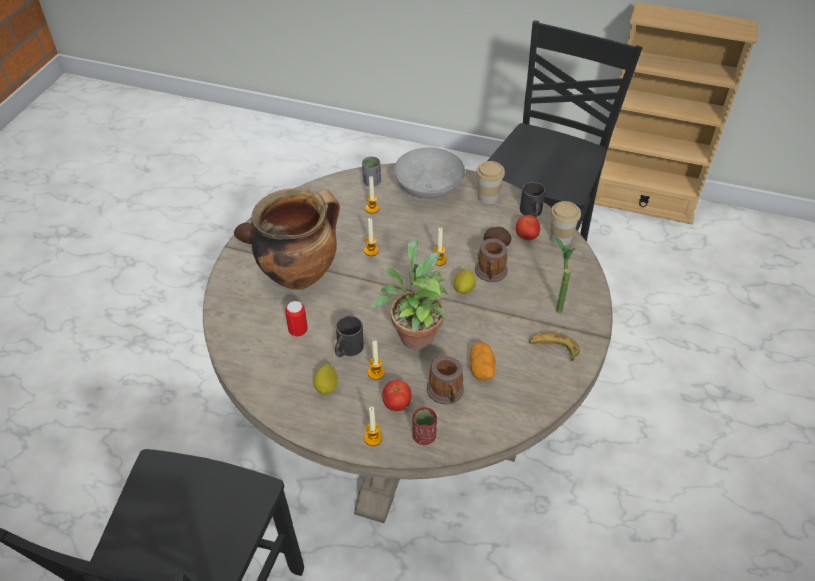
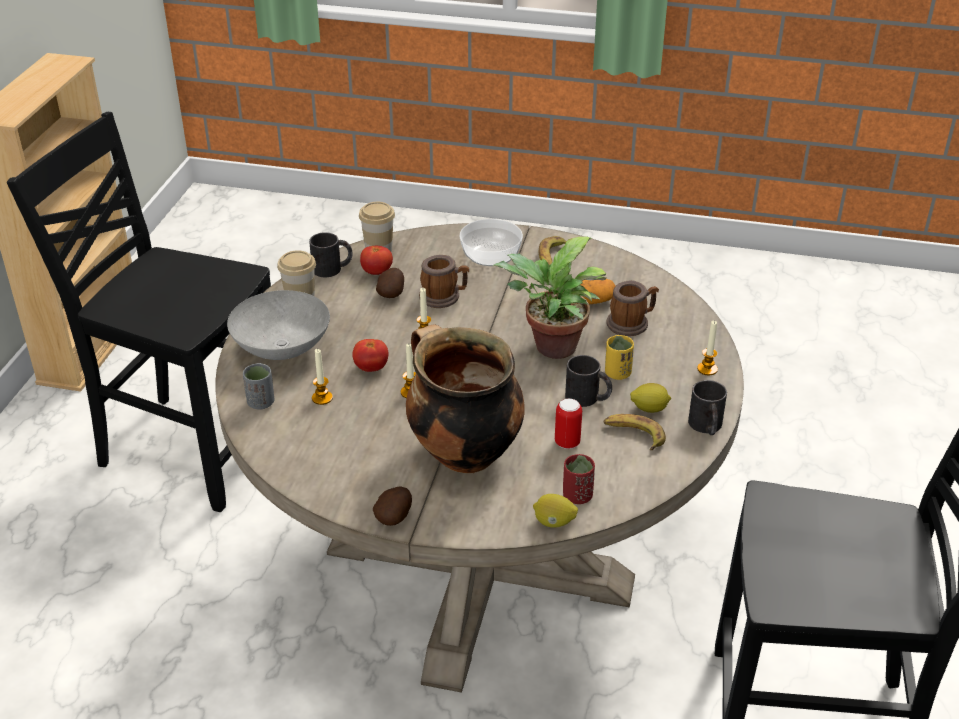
camera: 95 degrees left, 10 degrees down
(296, 422) = (706, 427): none -> black mug
(297, 372) = (634, 435): none -> banana
(376, 373) = (617, 373): candle -> yellow cup
(397, 404) = (657, 356): tomato -> tomato (371, 368)
(424, 436) = (692, 335): red cup -> red cup (577, 496)
(463, 290) = (473, 316): lemon -> lemon (554, 522)
(555, 306) = (490, 255): potted plant -> bowl

